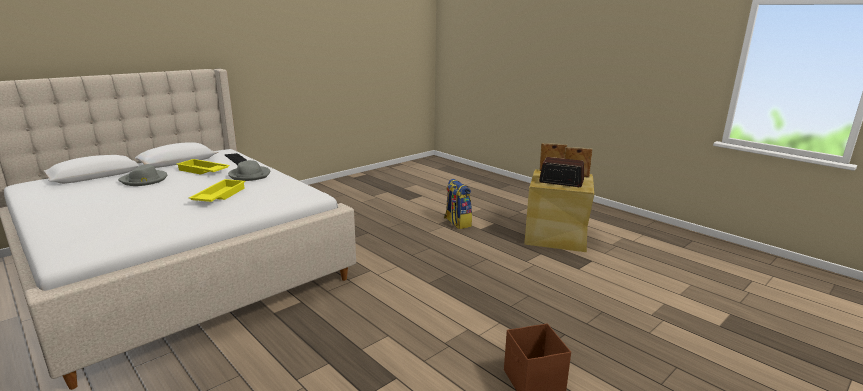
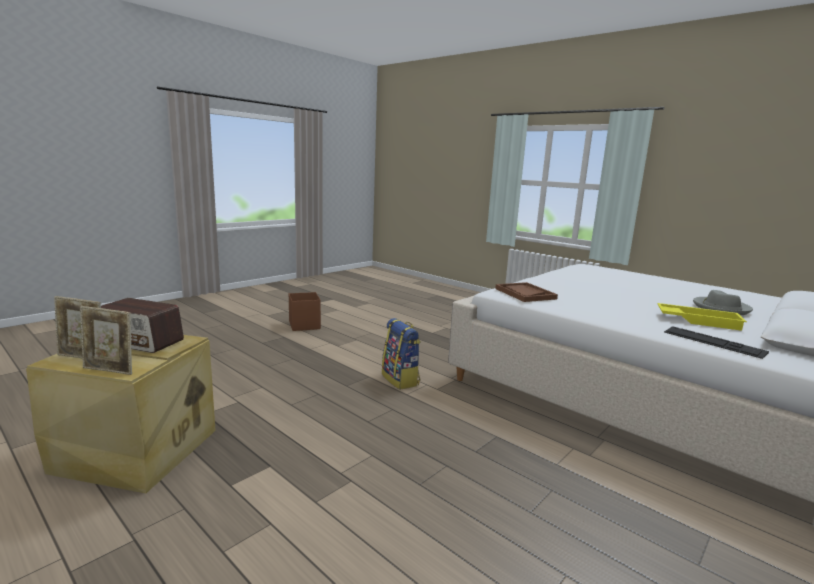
camera: 175 degrees right, 5 degrees down
(218, 196) = (590, 292): yellow tray -> none
(250, 175) = (618, 313): grey hat -> none
(290, 192) = (525, 293): none -> brown tray
(457, 223) = (311, 483): backpack -> backpack (401, 380)

